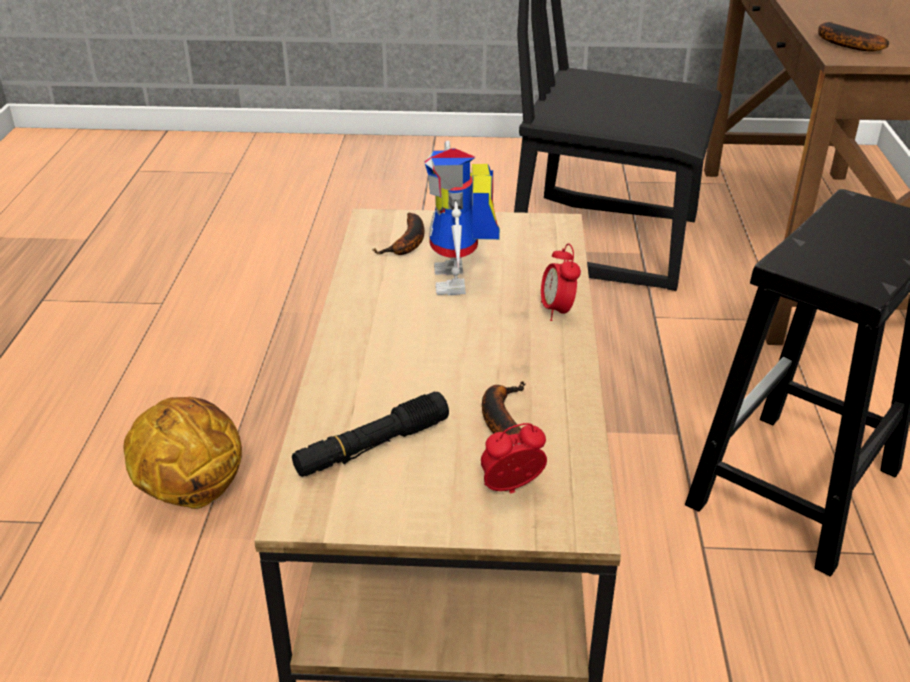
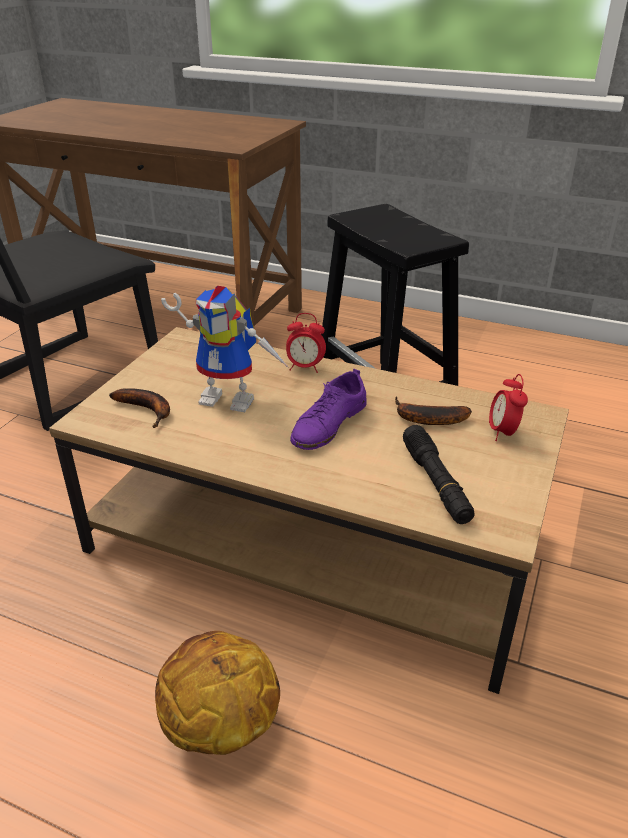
camera: 70 degrees left, 0 degrees up
(447, 351) = (328, 424): none -> purple shoe
(842, 43) = (214, 143): banana -> none

